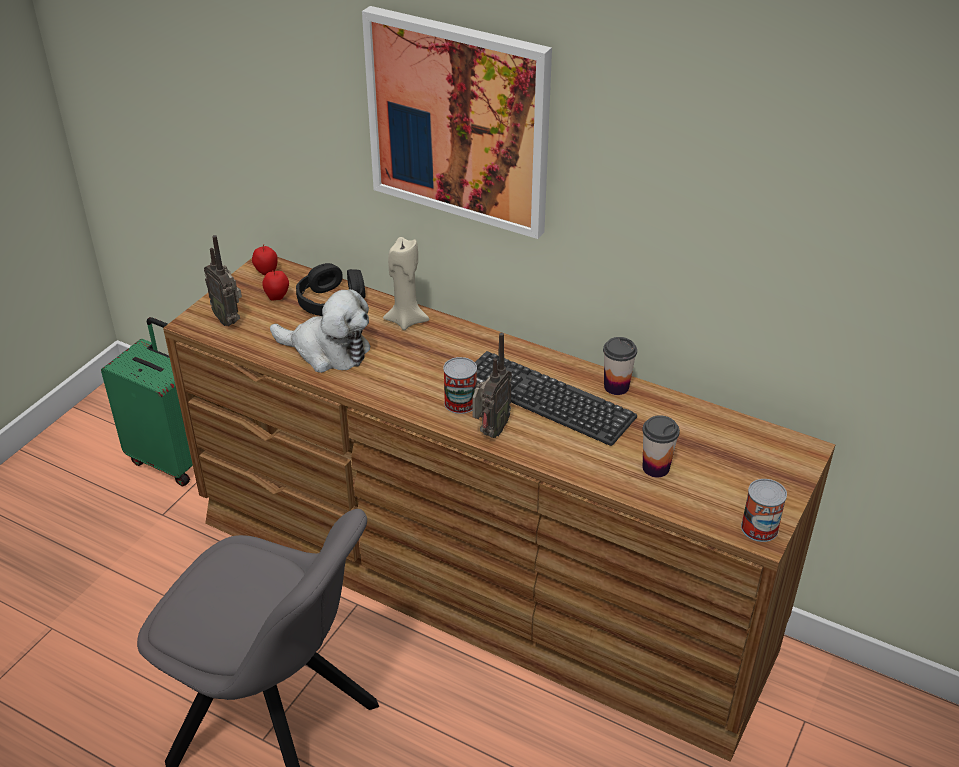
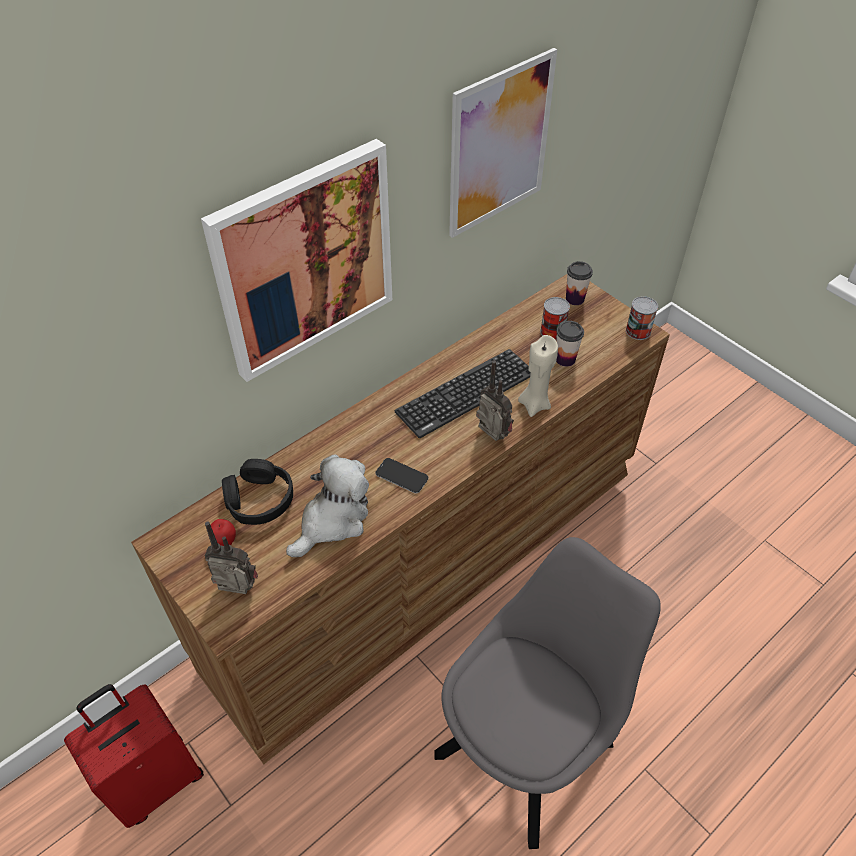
camera: 70 degrees left, 10 degrees up
(174, 459) = (155, 779): green suitcase -> red suitcase
(228, 319) = (237, 592): radio -> radio turned 150 degrees counterclockwise
(266, 273) = (176, 544): apple -> none
(402, 380) = (402, 476): none -> phone
(406, 320) = (319, 452): beige candle -> beige candle (534, 404)
(460, 403) = (448, 446): can -> can (552, 331)
(616, 387) = (470, 350): cup -> cup (575, 299)
(722, 169) = (499, 145): none -> picture

